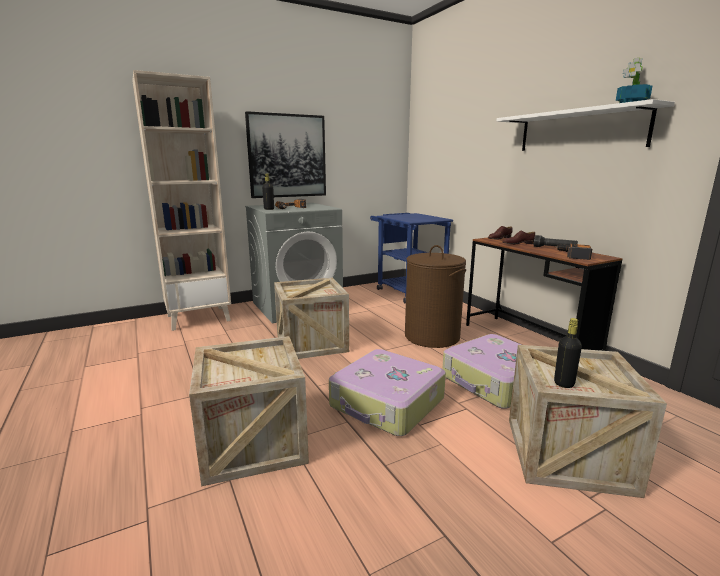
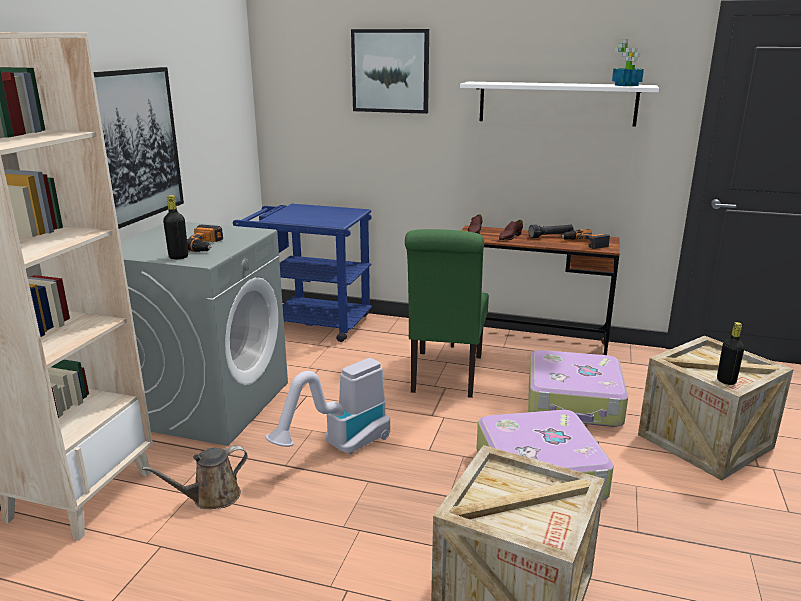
camera: 45 degrees left, 5 degrees up
(230, 337) = (211, 497): none -> brown watering can
(311, 343) = (339, 448): crate -> vacuum cleaner
(431, 336) = (445, 376): brown laundry basket -> green chair
(472, 118) = (390, 71): none -> picture

